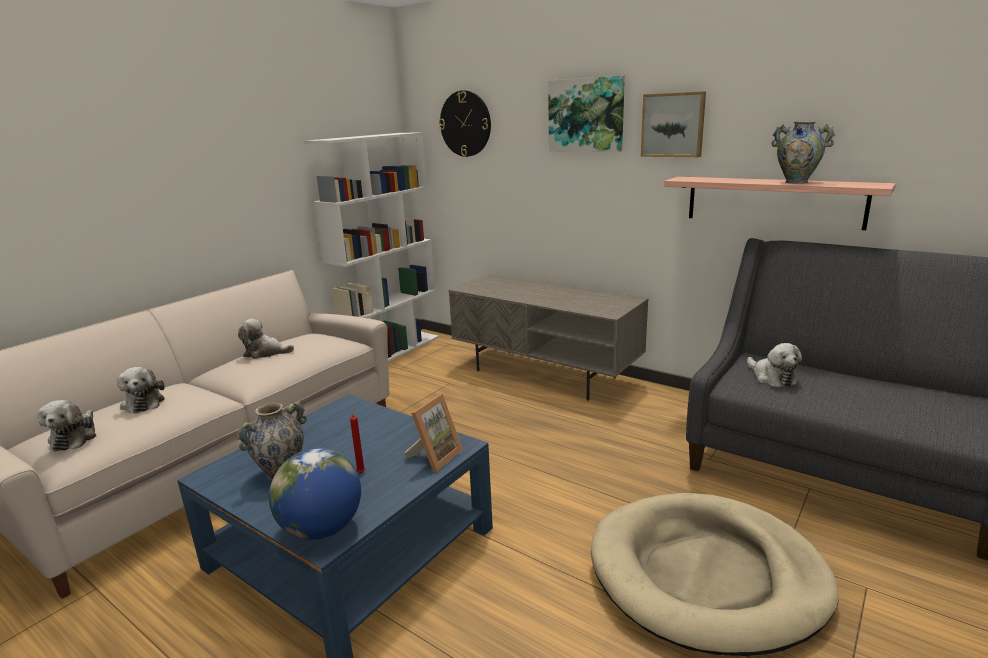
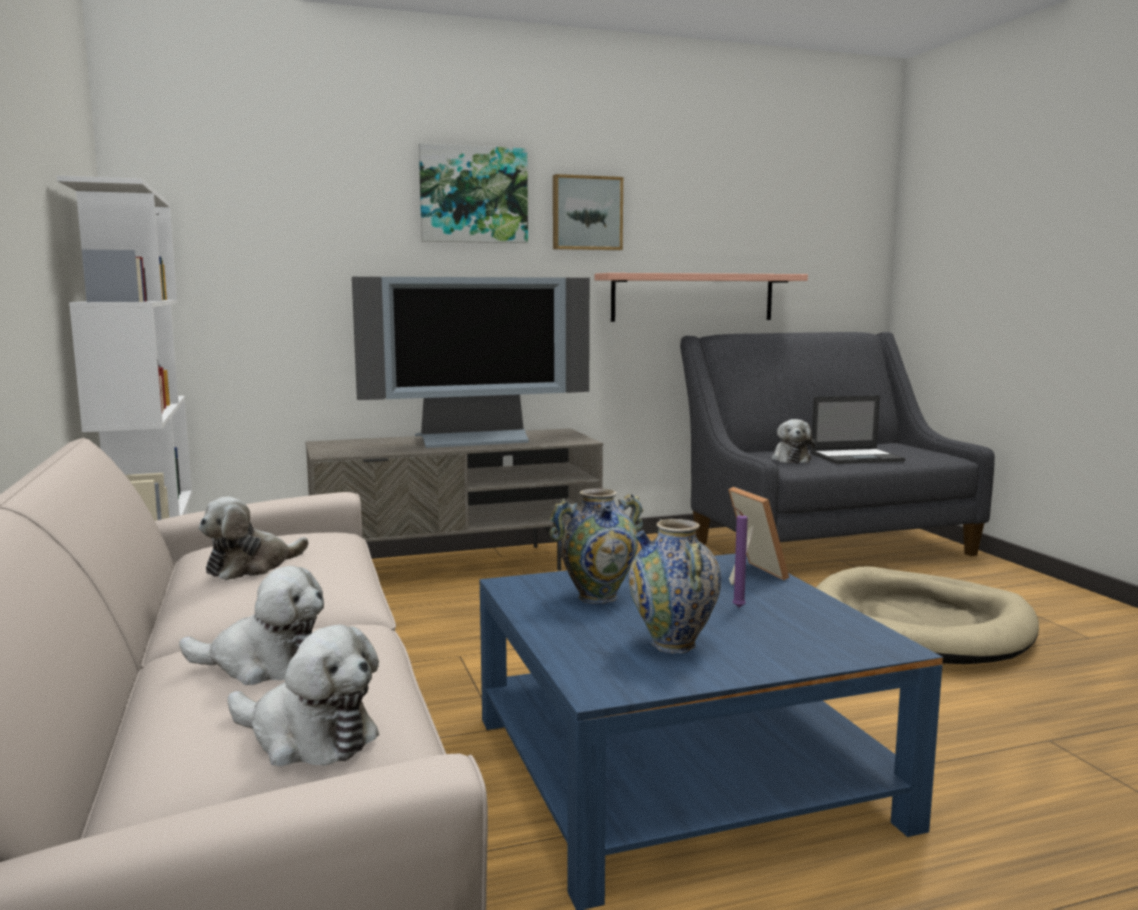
camera: 55 degrees left, 10 degrees down
(322, 529) = (855, 643): globe -> none
(361, 472) = (736, 607): red candle -> purple candle
(465, 124) = (255, 195): wall clock -> none
(555, 295) = (473, 441): none -> television
(771, 377) = (790, 459): plush toy -> plush toy turned 75 degrees clockwise
(796, 182) = (724, 273): vase -> vase (598, 597)
(845, 398) = (857, 457): none -> laptop

